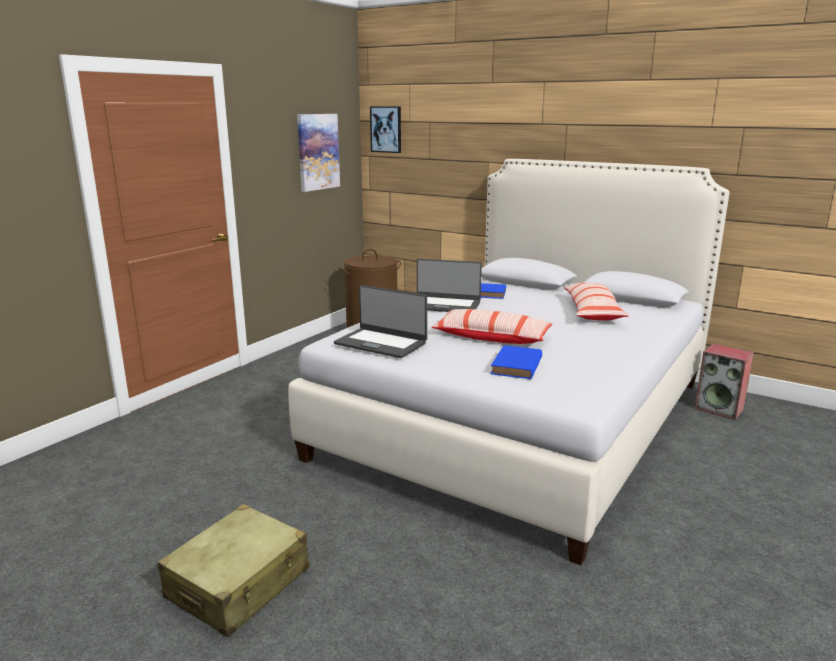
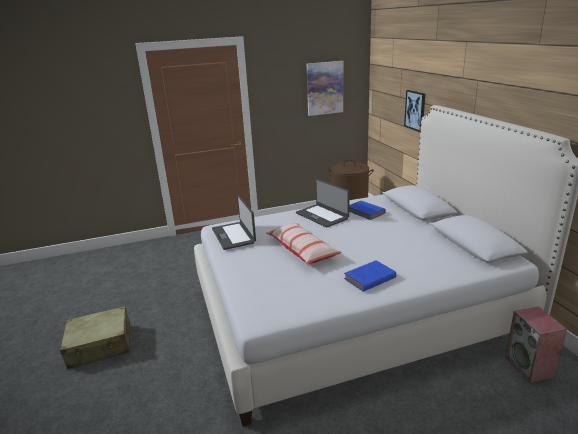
camera: 40 degrees right, 5 degrees up
(386, 129) = (380, 71): picture -> picture (415, 110)
(516, 367) = (272, 278): blue book -> blue book (369, 279)
(592, 311) = (413, 248): pillow -> none

